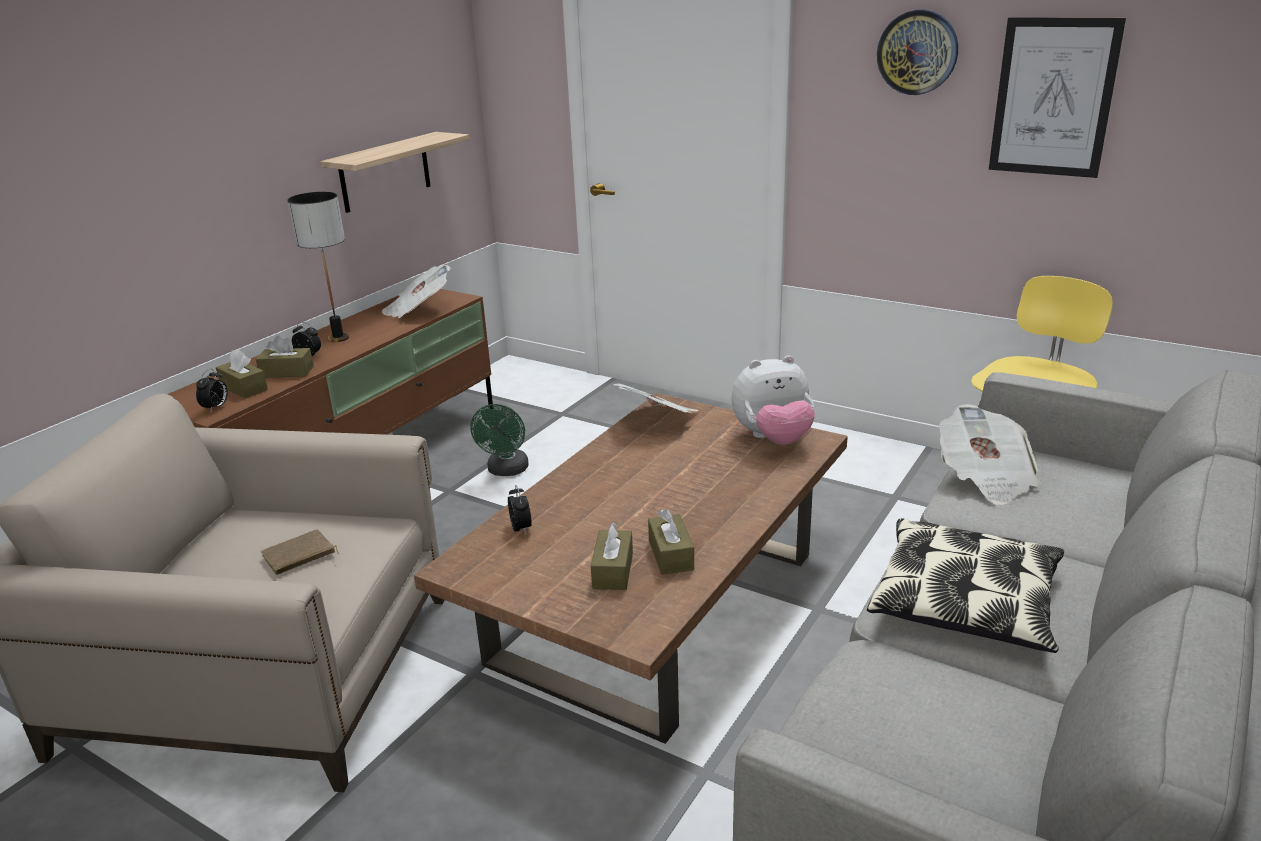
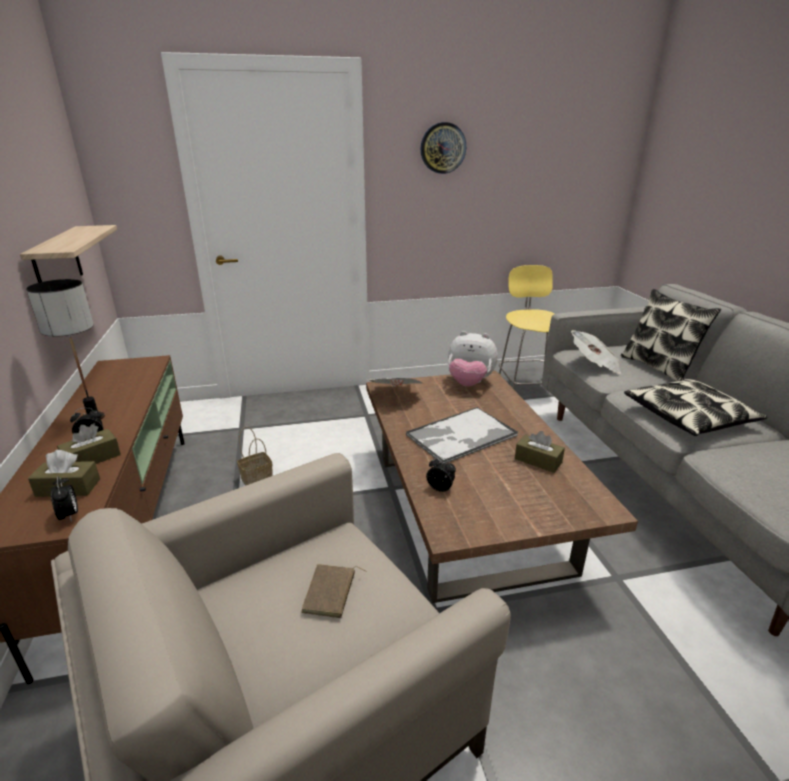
camera: 45 degrees left, 0 degrees up
(418, 310) = (132, 377): newspaper -> none
(506, 471) = (257, 478): green fan -> basket
(613, 570) = (530, 484): brown tissue box -> none
(640, 491) = (460, 436): none -> tray
(773, 439) = (469, 383): plush toy -> plush toy turned 75 degrees clockwise
(1053, 97) = (513, 171): picture -> none
(1100, 523) = (658, 367): none -> pillow

